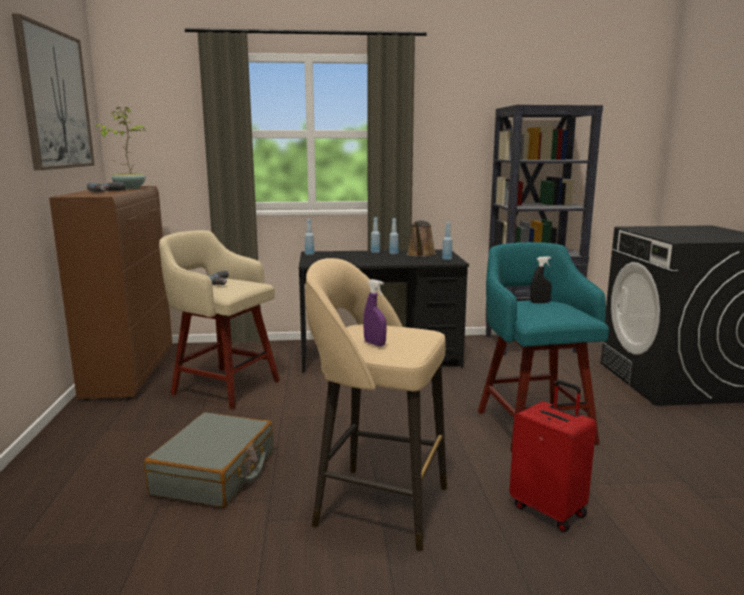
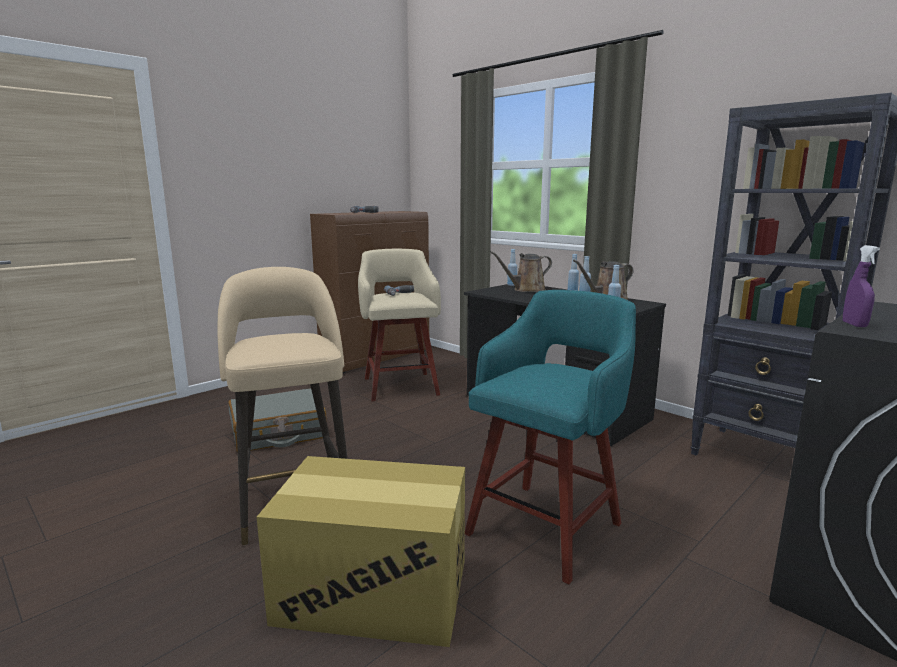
camera: 50 degrees right, 0 degrees up
(55, 99) = (342, 143): picture -> none
(129, 188) = (393, 212): potted plant -> none
(336, 256) = (526, 290): none -> brown watering can
(374, 344) = (254, 345): purple spray bottle -> purple spray bottle (854, 325)
(539, 302) = (563, 371): black spray bottle -> none
(549, 510) = (374, 592): red suitcase -> cardboard box

